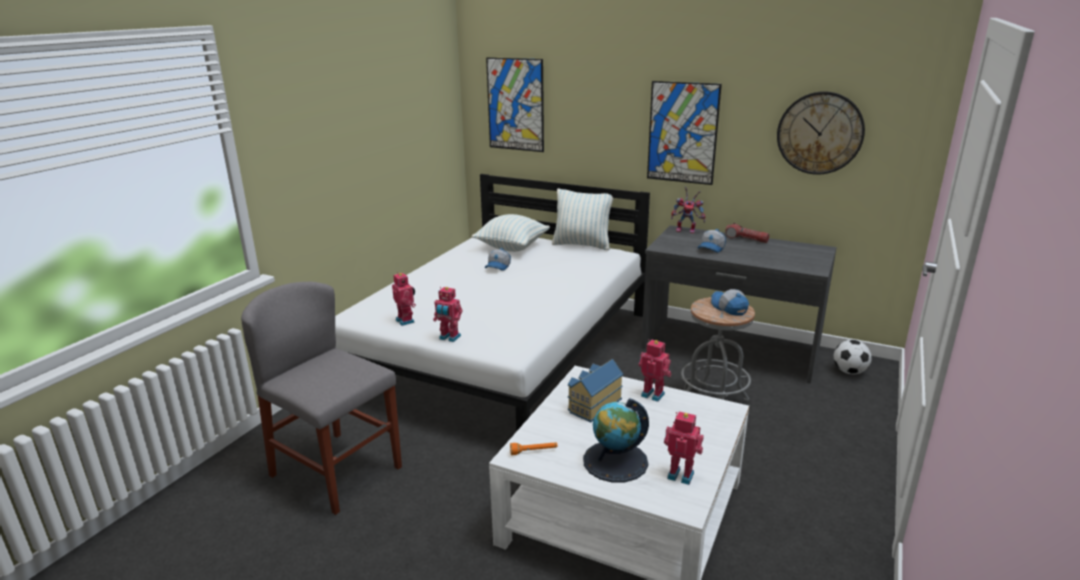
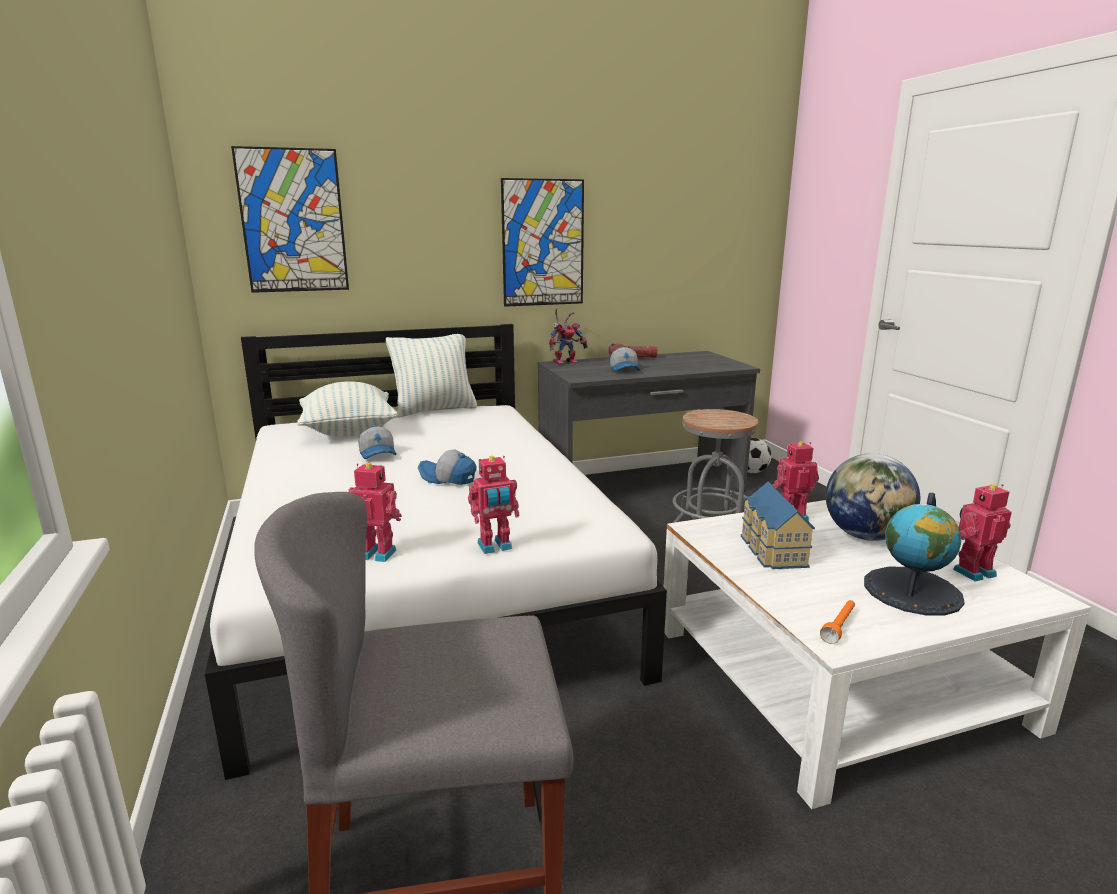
camera: 45 degrees left, 5 degrees down
(670, 425) = (866, 536): none -> globe
(728, 308) = (722, 416): cap -> cap (447, 478)
(820, 133) = (684, 230): wall clock -> none

